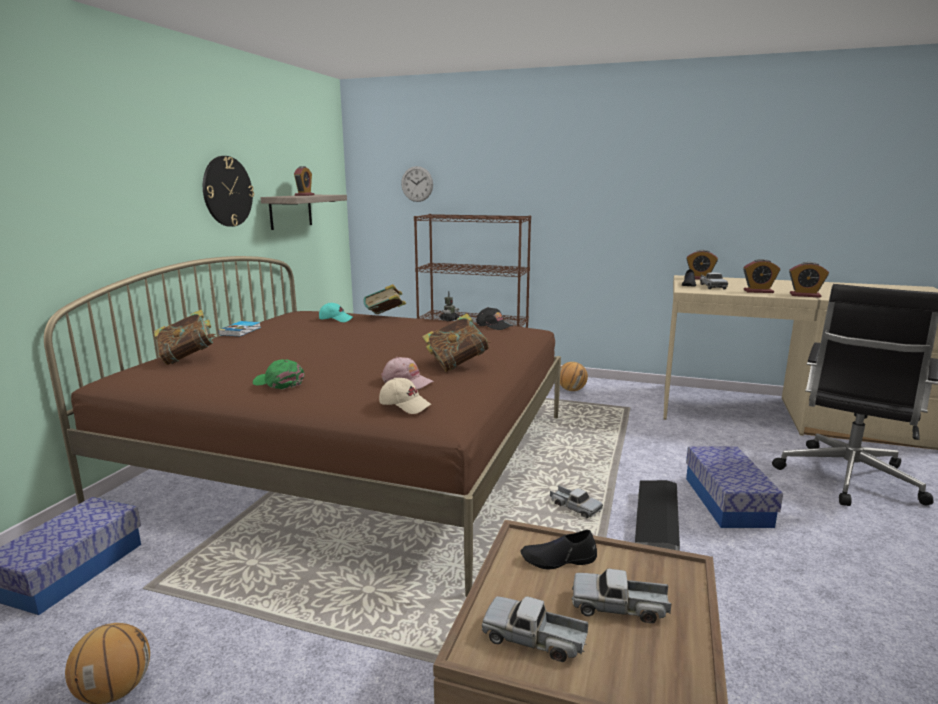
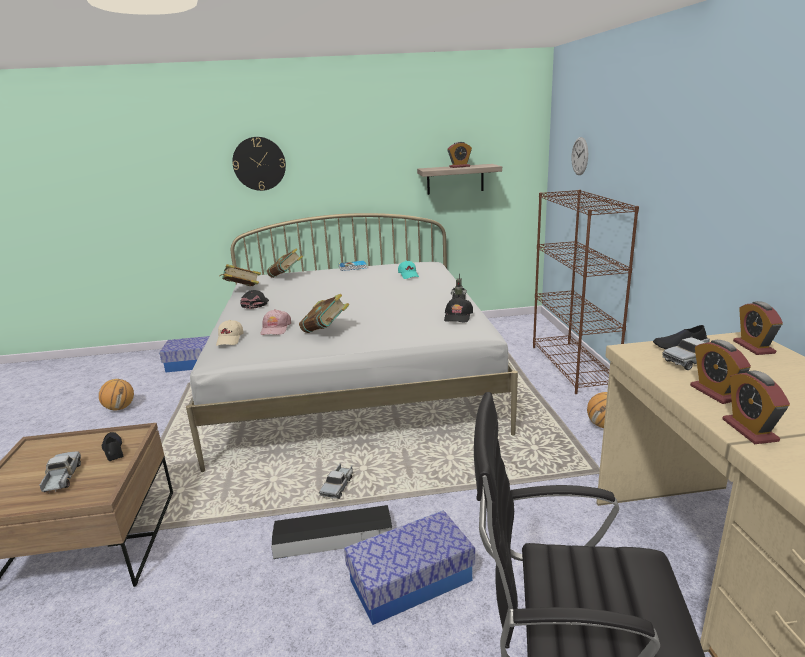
camera: 65 degrees right, 5 degrees up
(227, 191) = (380, 165): wall clock -> wall clock (259, 163)
(279, 382) = (255, 304): green cap -> black cap
(356, 457) = (354, 379): brown bed -> white bed
(385, 317) = (439, 283): book -> book (242, 290)
(534, 639) = (38, 458): toy truck -> none

